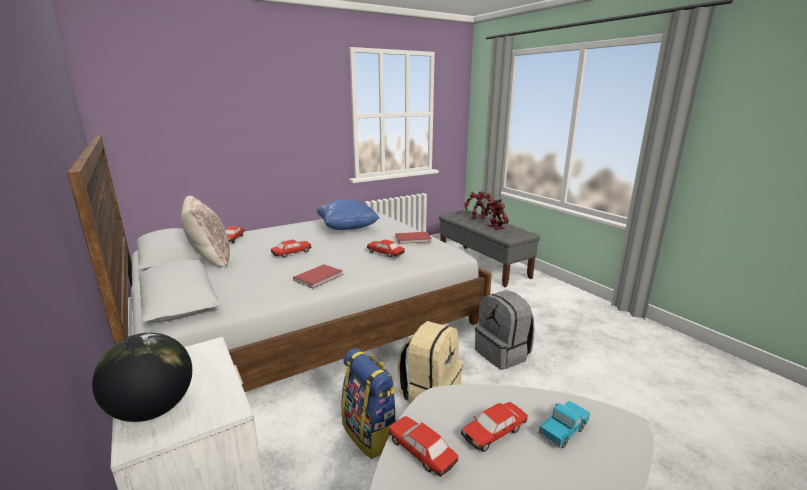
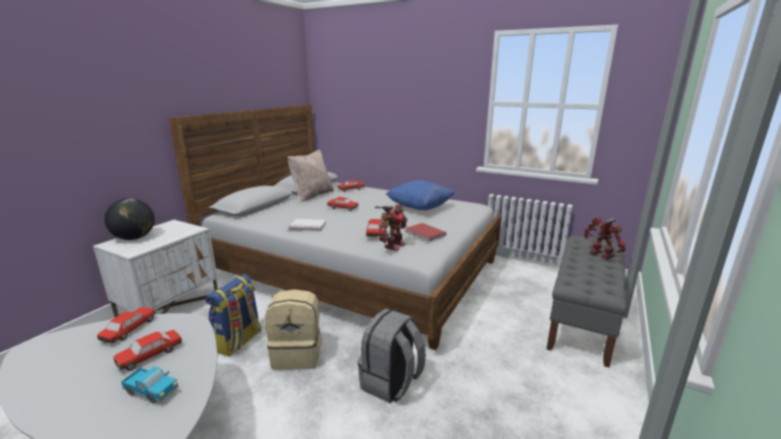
camera: 60 degrees right, 0 degrees up
(319, 278) = (307, 226): red book -> white book
(494, 432) = (150, 355): toy car -> toy car turned 75 degrees counterclockwise
(495, 227) = (584, 271): toy robot -> toy robot (393, 245)

